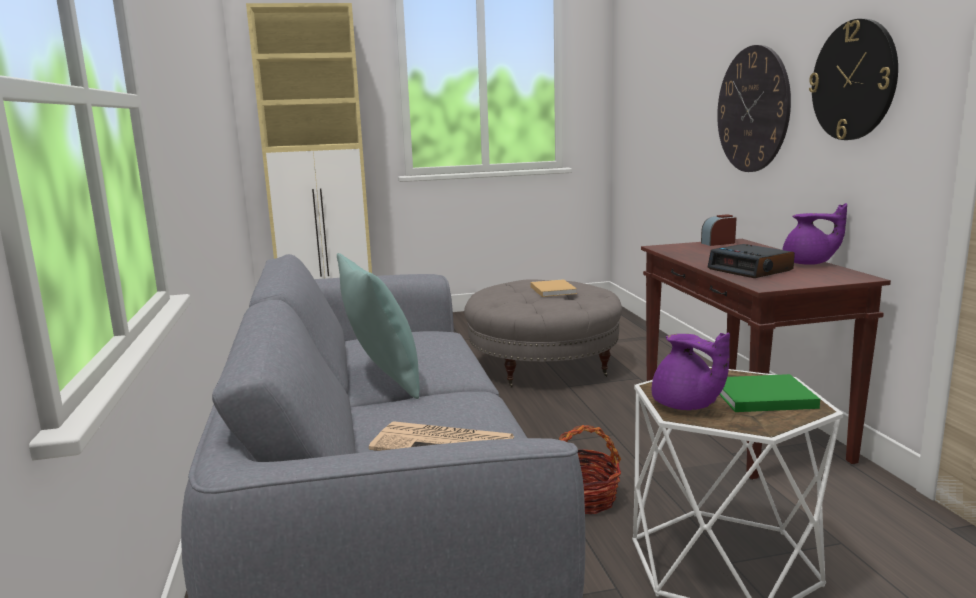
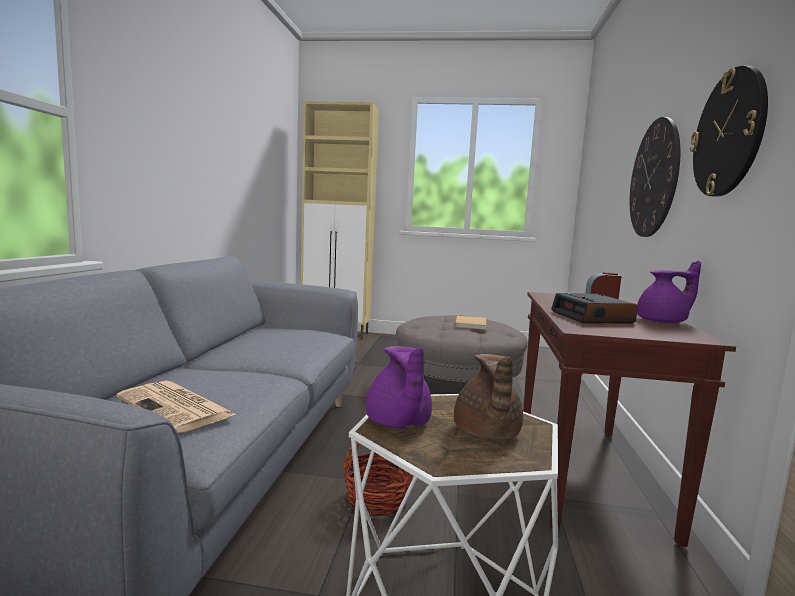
camera: 20 degrees right, 5 degrees down
(382, 380) = (232, 354): turquoise pillow -> none
(760, 397) = (486, 433): green book -> brown teapot
(808, 263) = (664, 321): purple teapot -> purple teapot turned 45 degrees counterclockwise

